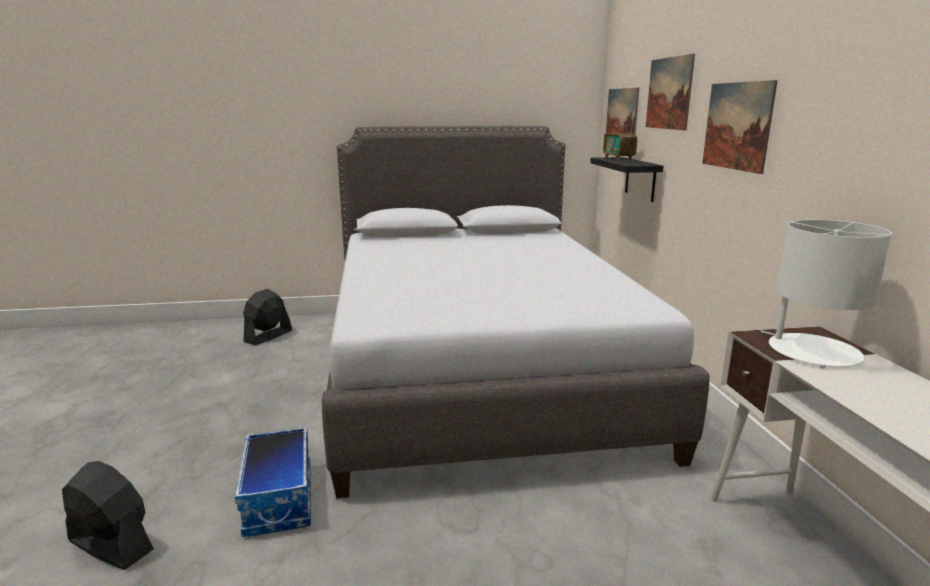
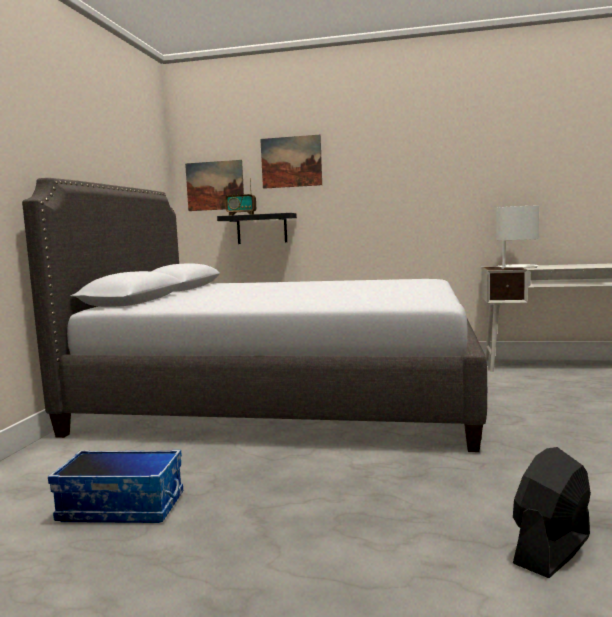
camera: 70 degrees left, 10 degrees down
(268, 336) = (44, 488): black fan -> none
(280, 498) = (476, 472): storage box -> storage box (122, 507)
(737, 126) = (381, 176): picture -> none

